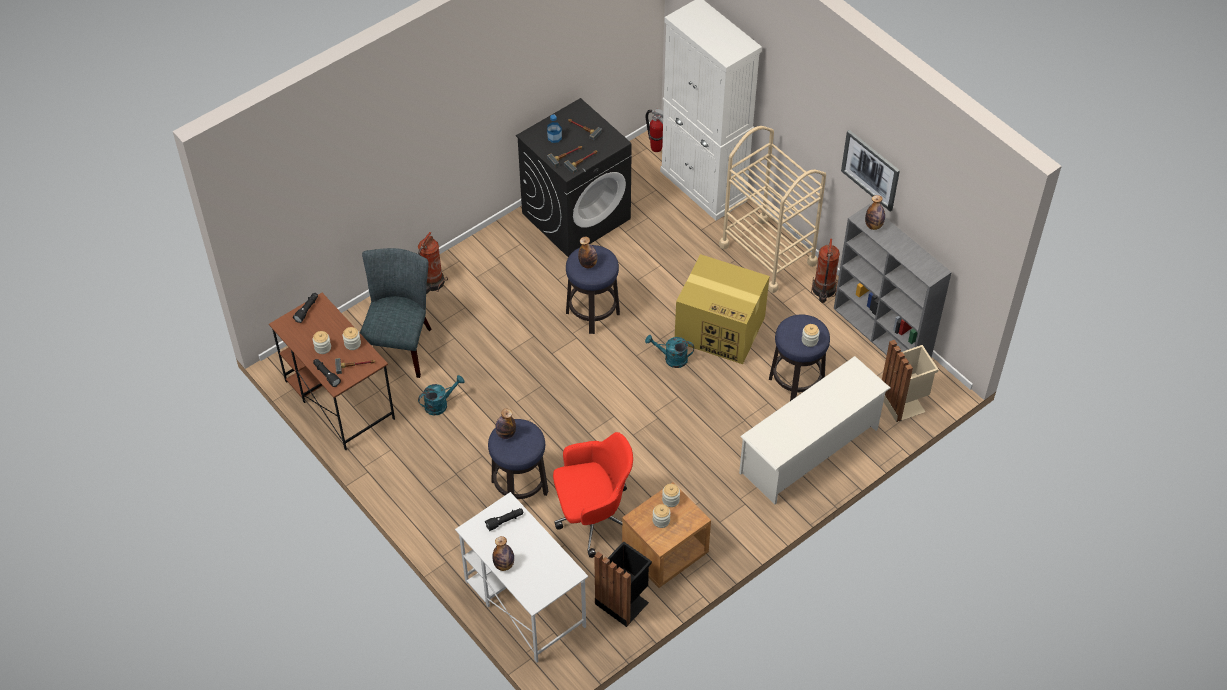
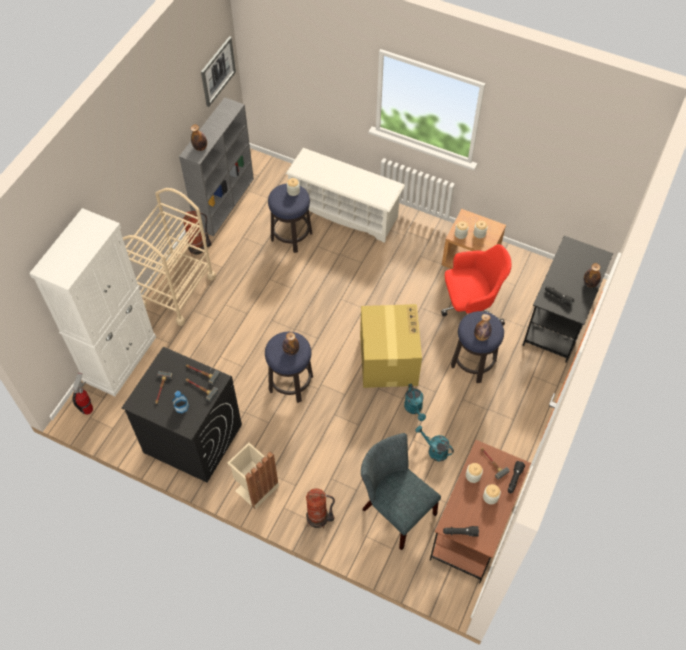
camera: 115 degrees left, 5 degrees up
(400, 345) = (394, 509): grey chair -> grey chair turned 60 degrees clockwise
(524, 603) = (558, 321): white desk -> black desk
(593, 517) = (469, 309): red office chair -> red office chair turned 120 degrees clockwise
(623, 601) = (519, 269): black trash can -> none
(671, 358) = (309, 315): turquoise watering can -> turquoise watering can (414, 409)
(721, 329) = (265, 295): cardboard box -> cardboard box (388, 359)
(870, 170) = (166, 138): picture -> picture (217, 71)
(903, 401) = (277, 176): beige trash can -> beige trash can (255, 487)

